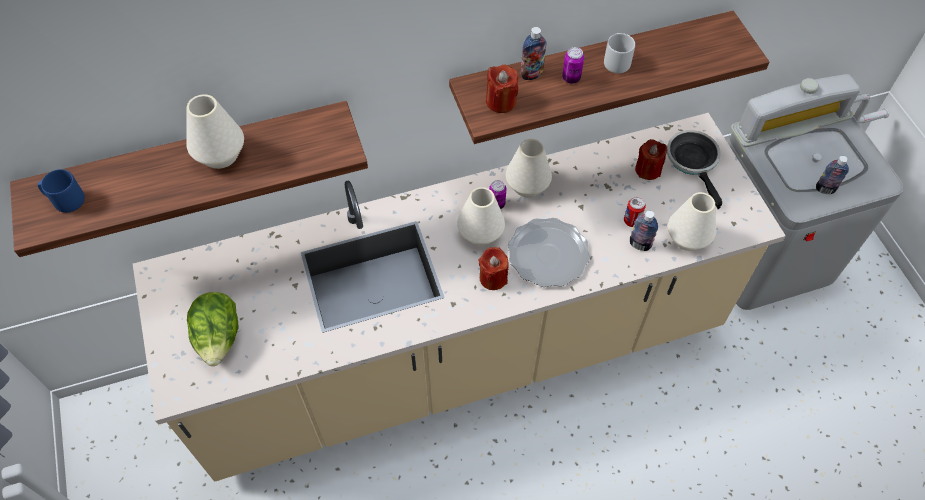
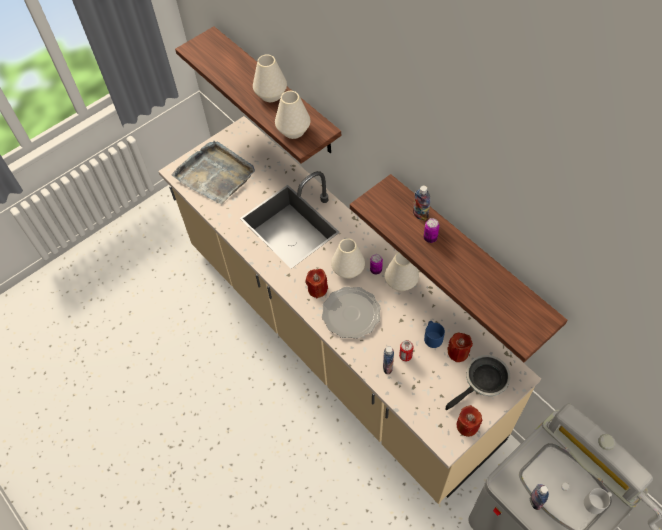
camera: 70 degrees right, 0 degrees up
(65, 200) = (212, 51): blue mug -> blue mug (432, 337)
(219, 338) = (215, 174): lettuce -> grey tray
(501, 101) = (386, 207): red candle -> red candle (467, 426)
(616, 61) = (463, 259): grey mug -> grey mug (596, 502)
(687, 238) = (410, 397): white vase -> white vase (293, 130)

